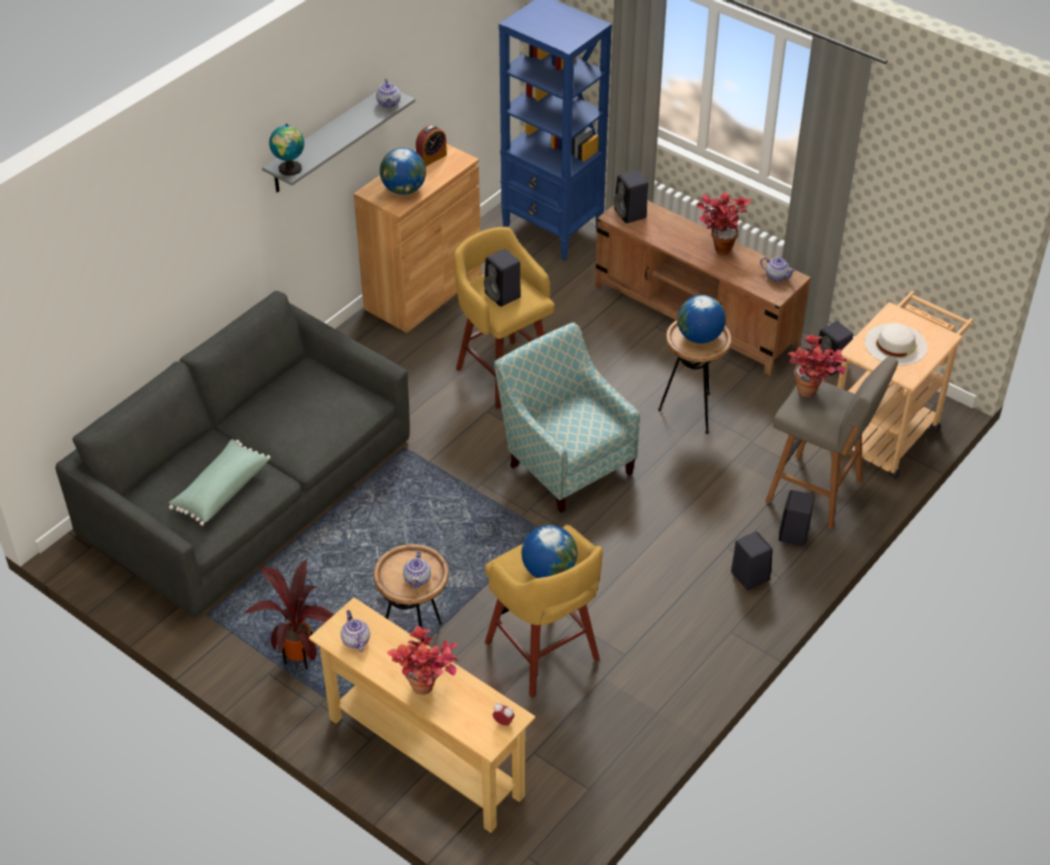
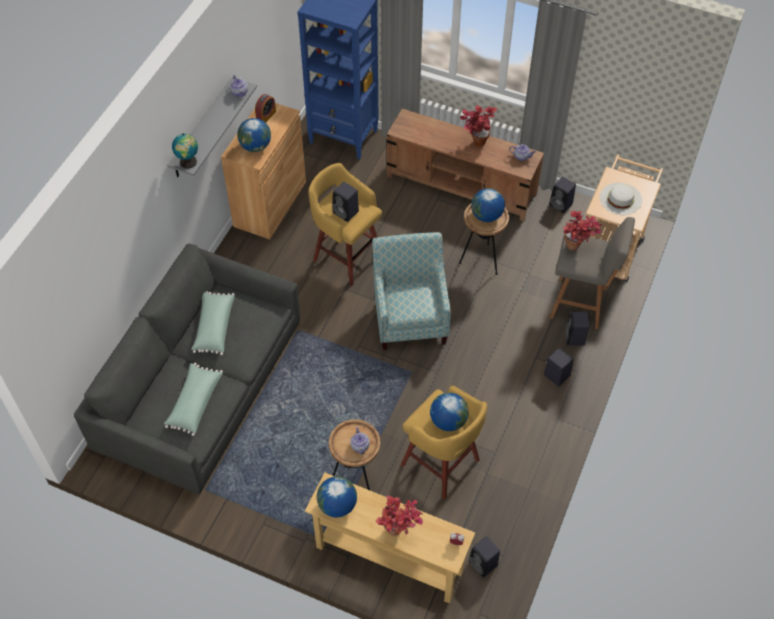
camera: 15 degrees left, 10 degrees up
(281, 406) = (214, 327): none -> green pillow
(302, 656) = (282, 505): potted plant -> none
(355, 640) = (337, 505): teapot -> globe
(565, 462) = (410, 317): armchair -> armchair turned 45 degrees clockwise
(631, 214) = (409, 126): black speaker -> black speaker (484, 564)

